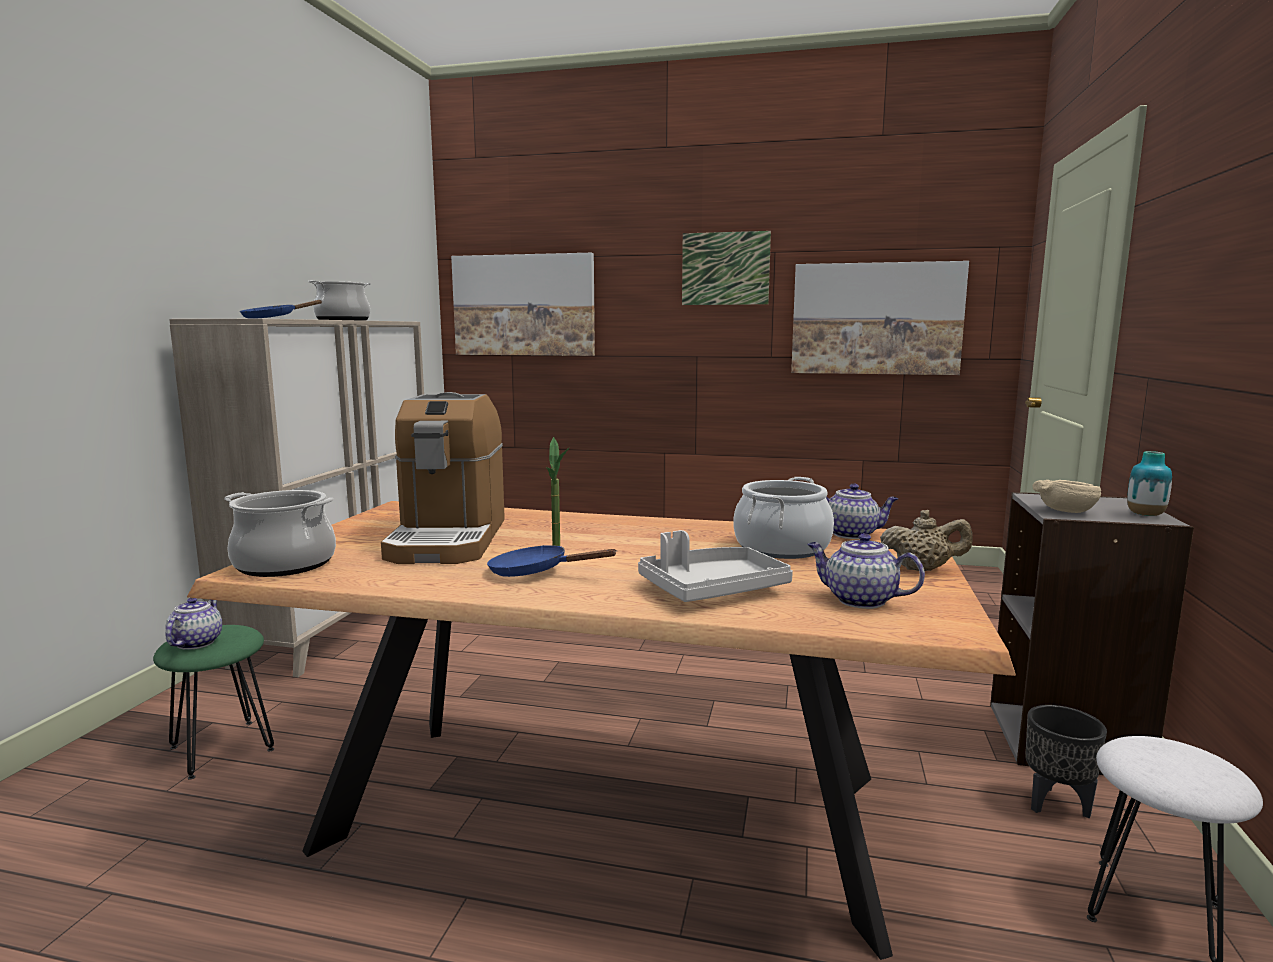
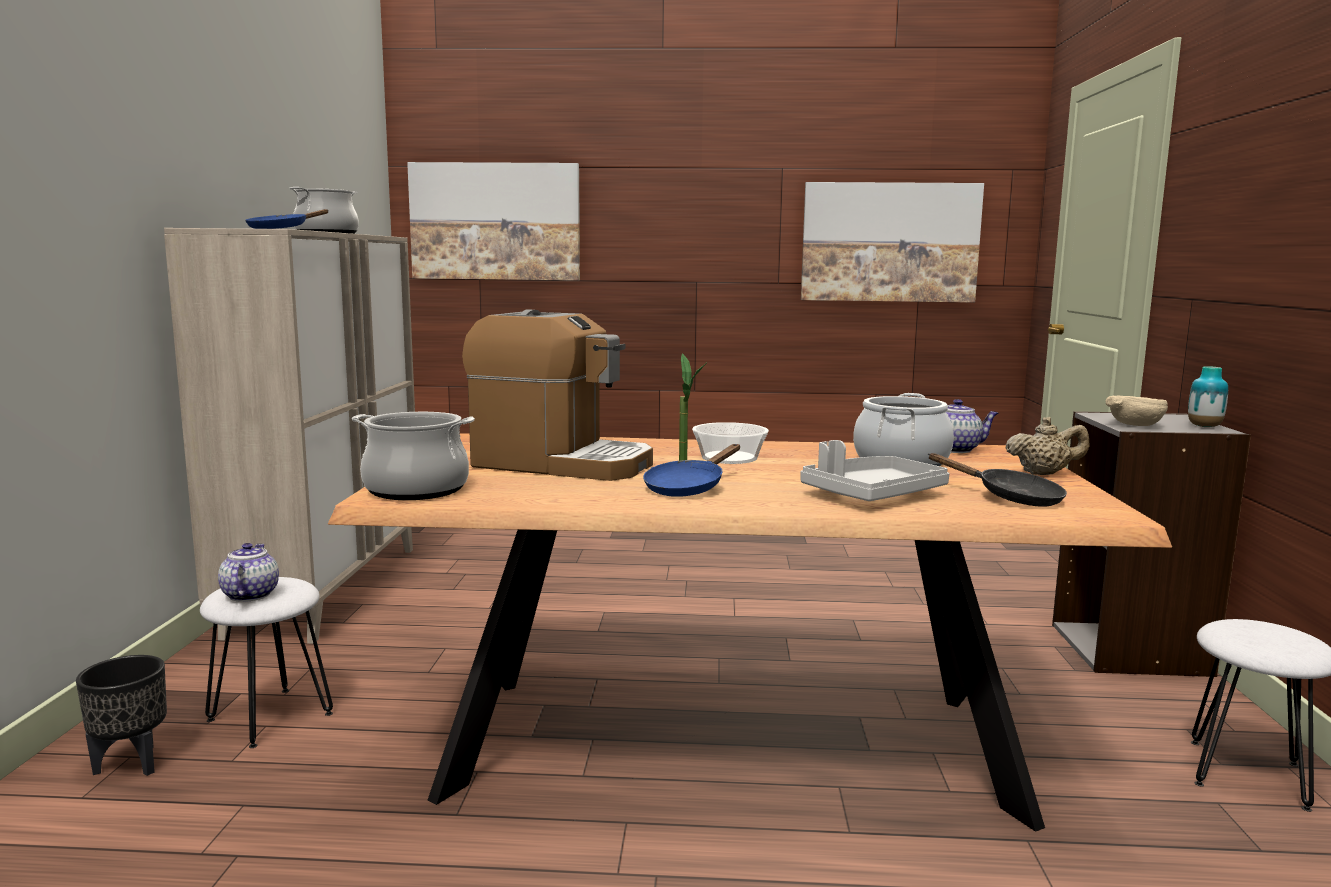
camera: 10 degrees left, 0 degrees up
(221, 748) = (269, 716): green stool -> white stool
(448, 539) = (561, 464): coffee machine -> coffee machine turned 60 degrees counterclockwise
(536, 572) = (688, 488): blue frying pan -> blue frying pan turned 60 degrees counterclockwise
(613, 537) = (729, 458): none -> bowl
(725, 268) = (728, 185): picture -> none
(859, 600) = (1010, 497): teapot -> black frying pan
(1055, 804) = (1139, 701): black planter -> black planter (130, 764)

